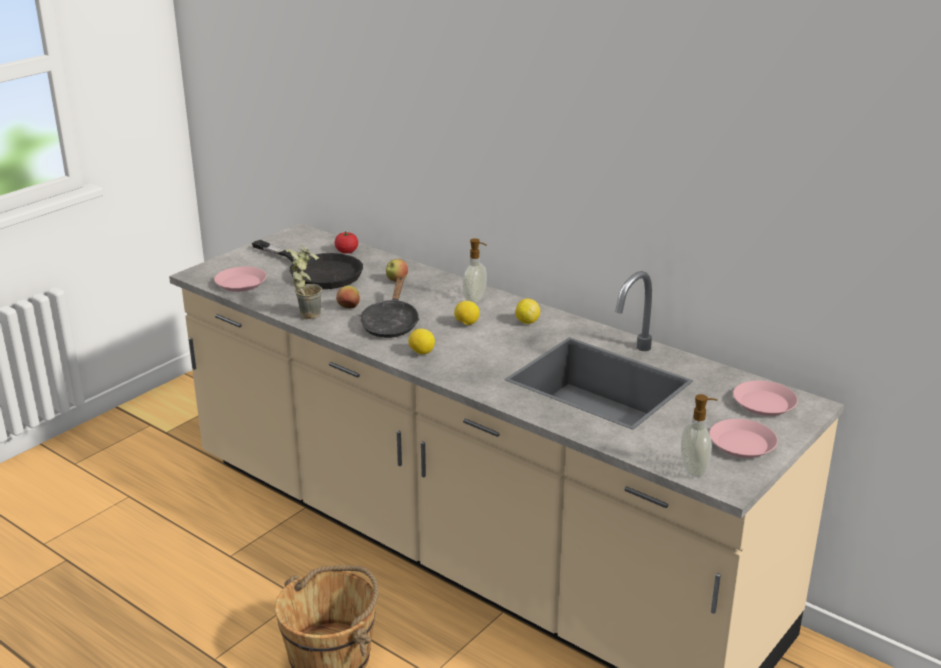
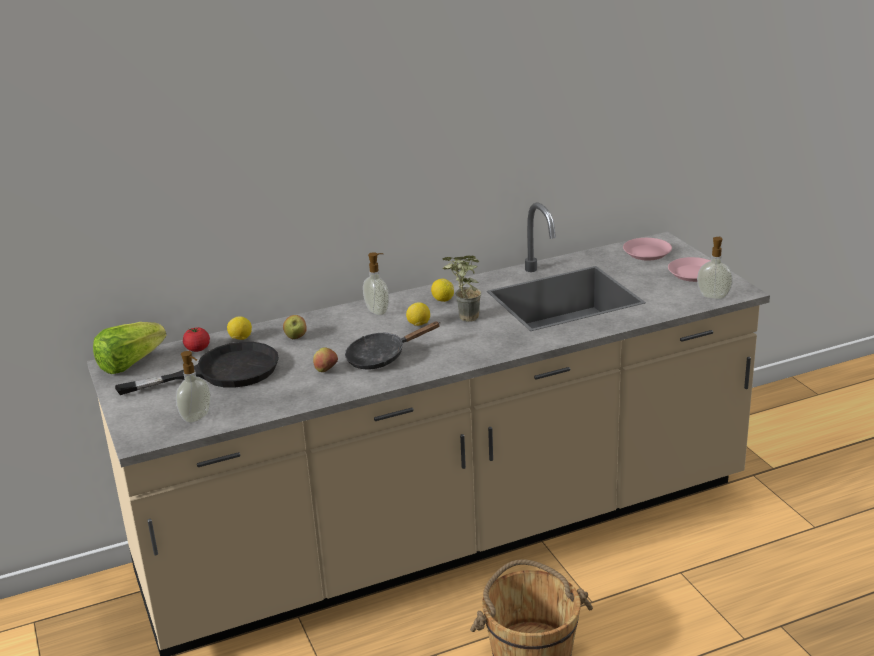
camera: 60 degrees left, 0 degrees up
(241, 283) = (197, 418): pink plate -> soap dispenser
(306, 237) = (130, 363): none -> lettuce
(306, 313) = (312, 394): potted plant -> potted plant (463, 318)
(390, 324) = (381, 357): black frying pan -> black frying pan turned 120 degrees clockwise
(421, 352) = (451, 354): lemon -> lemon (240, 339)

